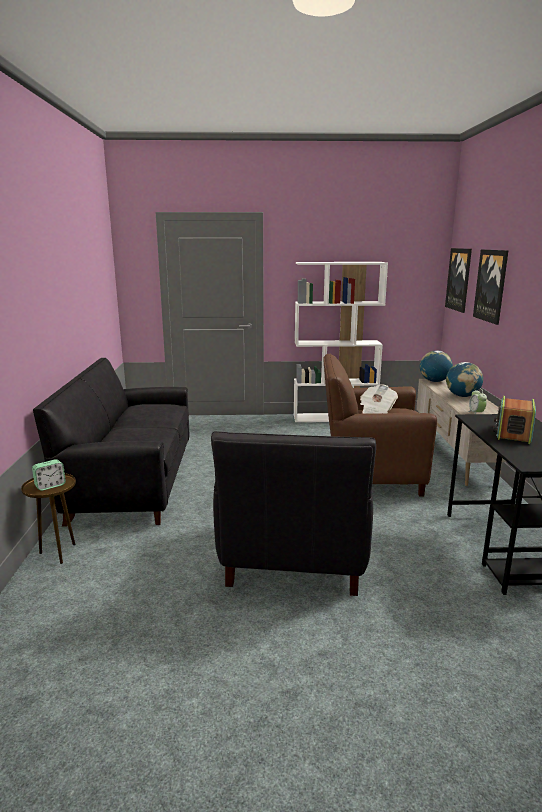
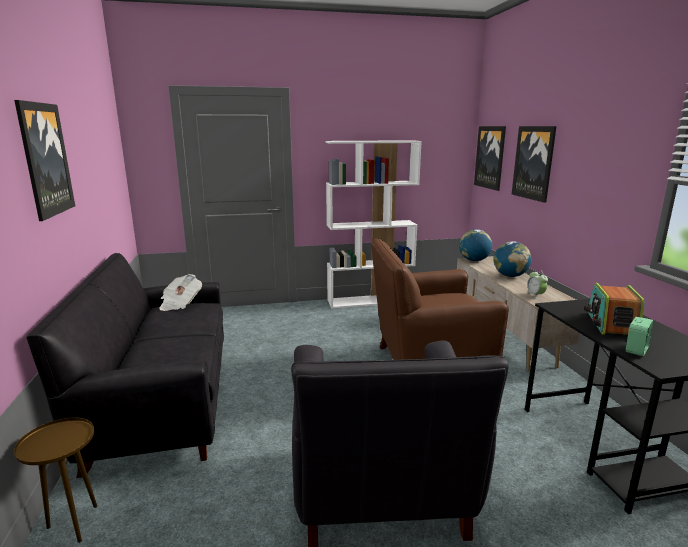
camera: 10 degrees left, 0 degrees up
(50, 486) = (58, 441): alarm clock -> alarm clock (636, 349)
(52, 278) = (45, 159): none -> picture
(376, 410) = (431, 297): newspaper -> newspaper (180, 303)

